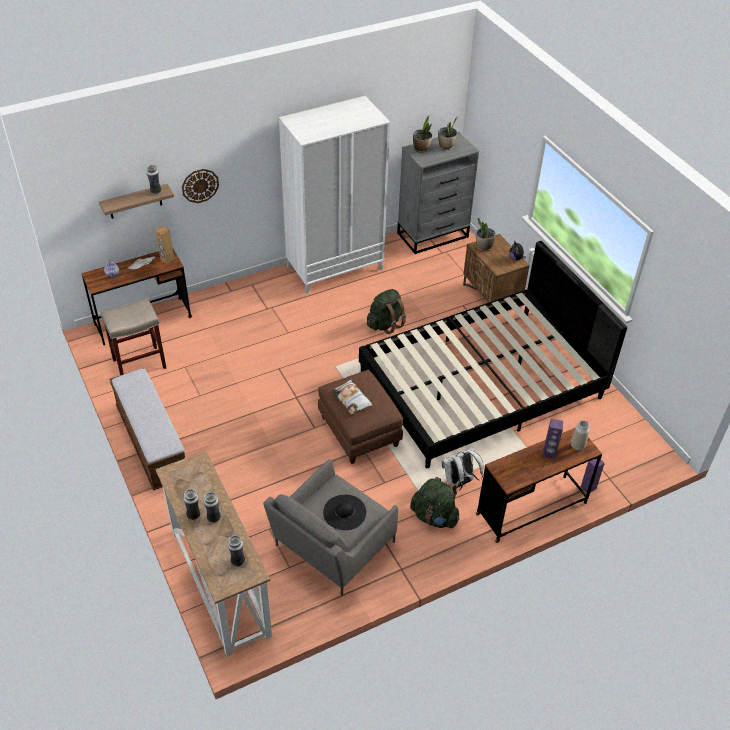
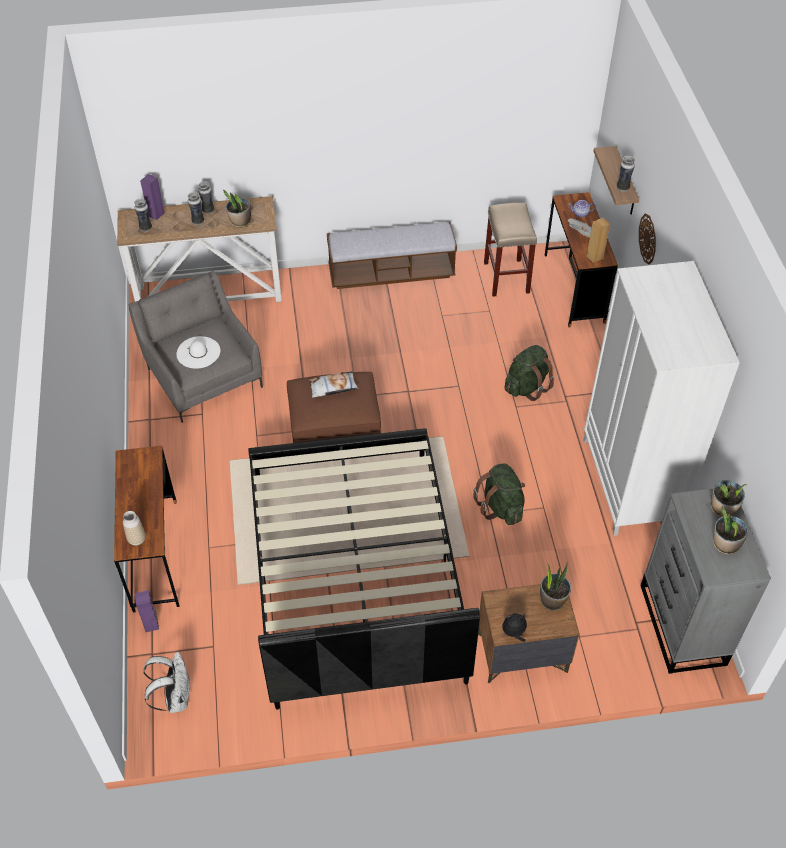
camera: 110 degrees right, 5 degrees up
(205, 482) = (240, 222): none -> potted plant
(344, 512) = (198, 352): black hat -> white hat
(434, 517) = (192, 464): green backpack -> green backpack (526, 387)
(459, 483) = (223, 500): white backpack -> white backpack (175, 697)
(549, 453) = (142, 508): purple speaker -> purple speaker (156, 214)

